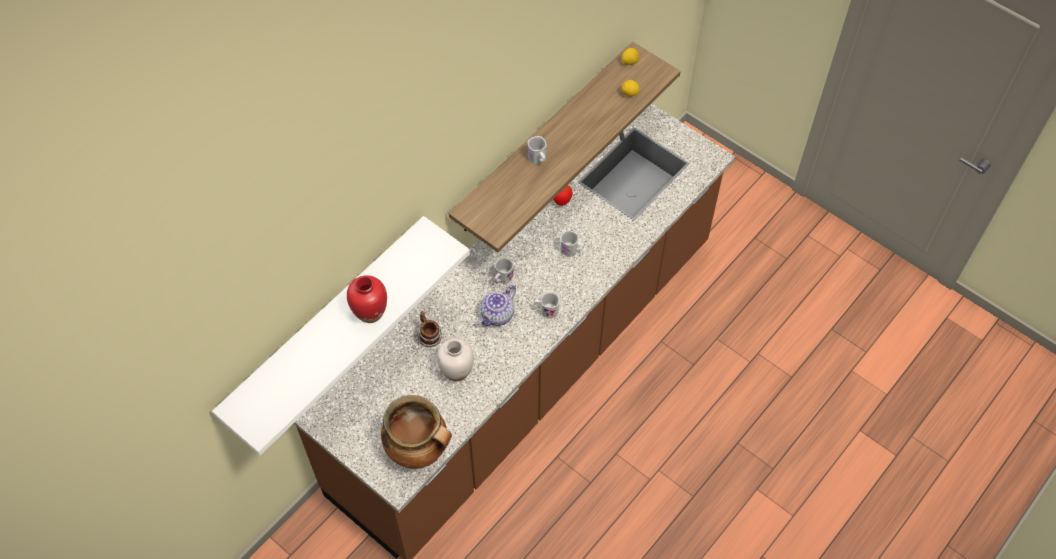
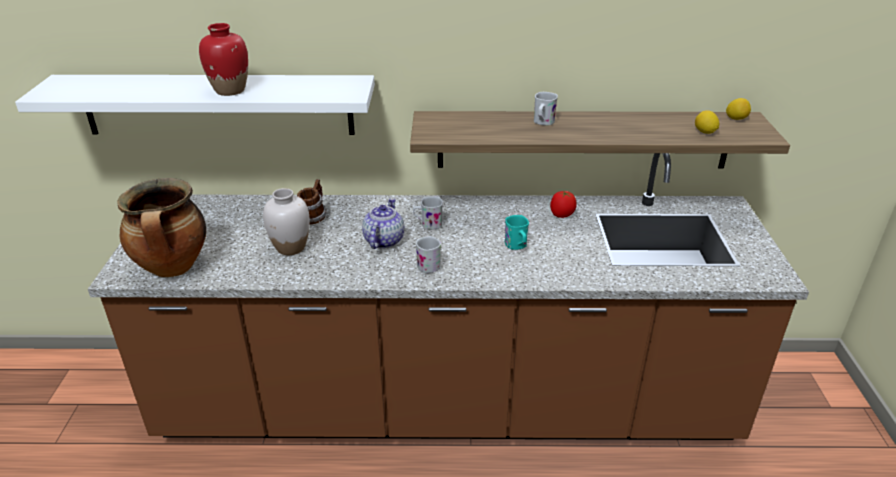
camera: 50 degrees right, 25 degrees down
(497, 315) = (383, 240): teapot -> teapot turned 105 degrees clockwise
(572, 250) = (517, 246): white mug -> turquoise mug

